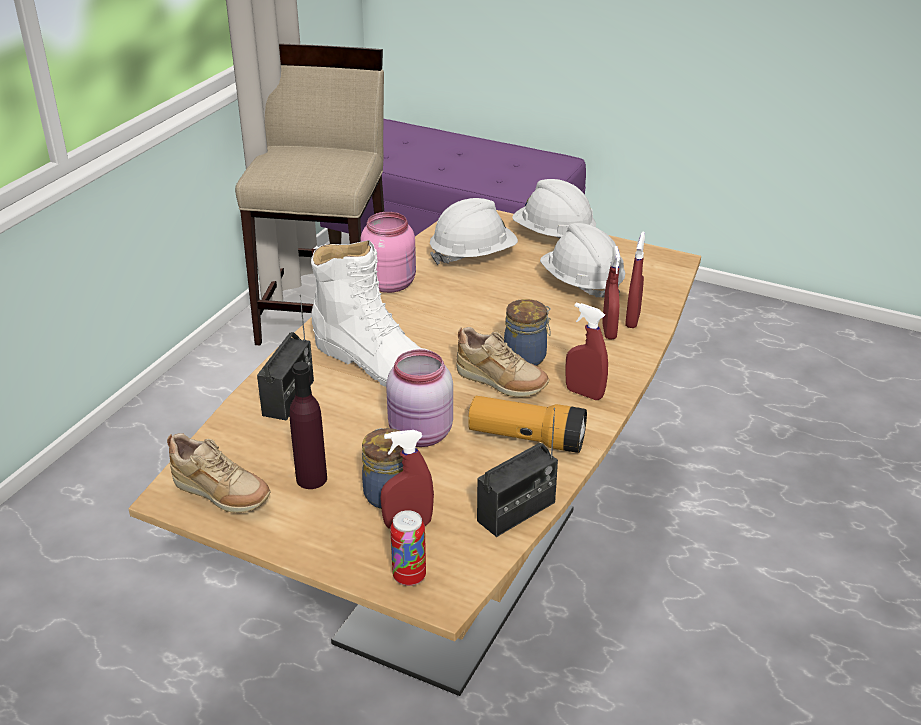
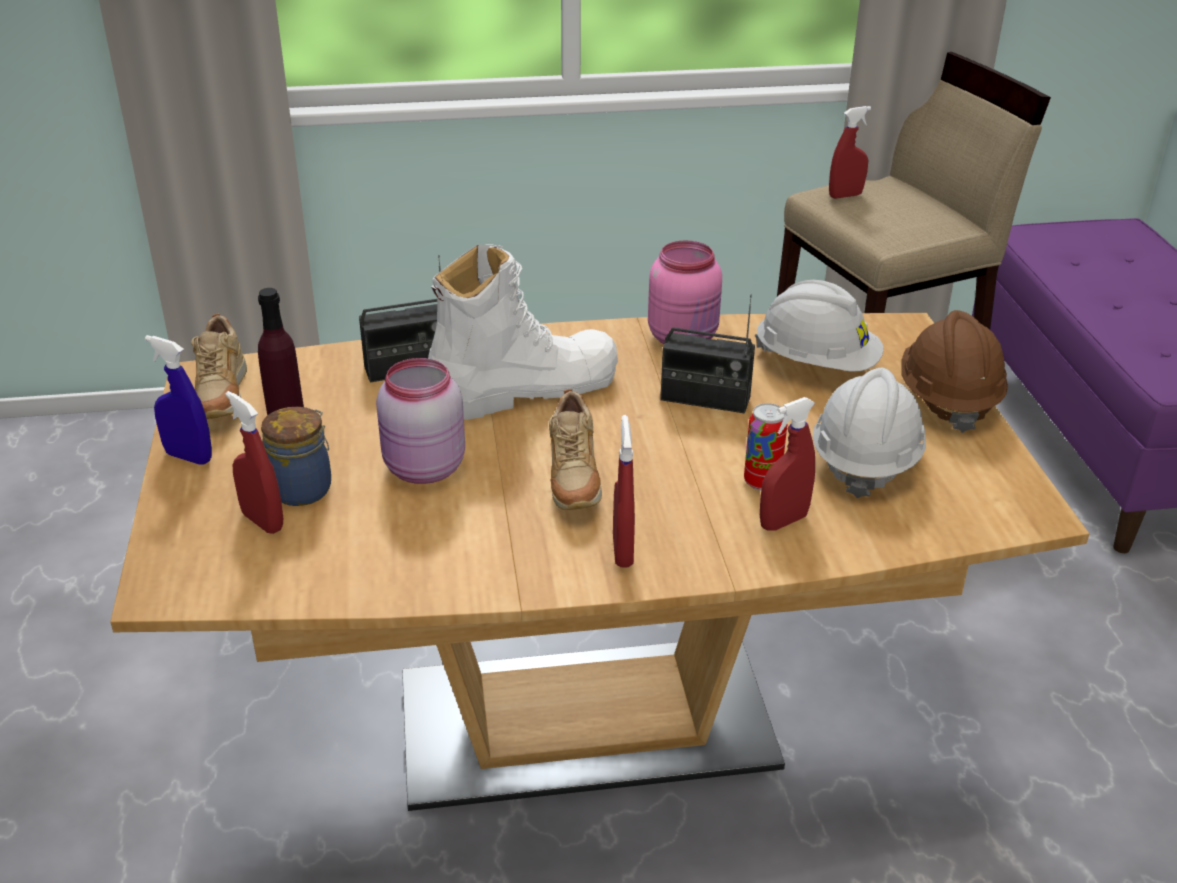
camera: 55 degrees right, 0 degrees up
(284, 536) = (188, 457): none -> blue spray bottle
(376, 362) = (524, 389): white boot -> white boot turned 120 degrees counterclockwise
(409, 576) = (179, 556): can -> can (762, 482)
(516, 512) = (342, 586): radio -> radio (705, 398)
(526, 357) = (650, 481): jar -> none
(526, 439) = (485, 542): flashlight -> none
(553, 236) = (947, 399): white hard hat -> brown hard hat
(632, 320) = (835, 531): red spray bottle -> red spray bottle (845, 195)

